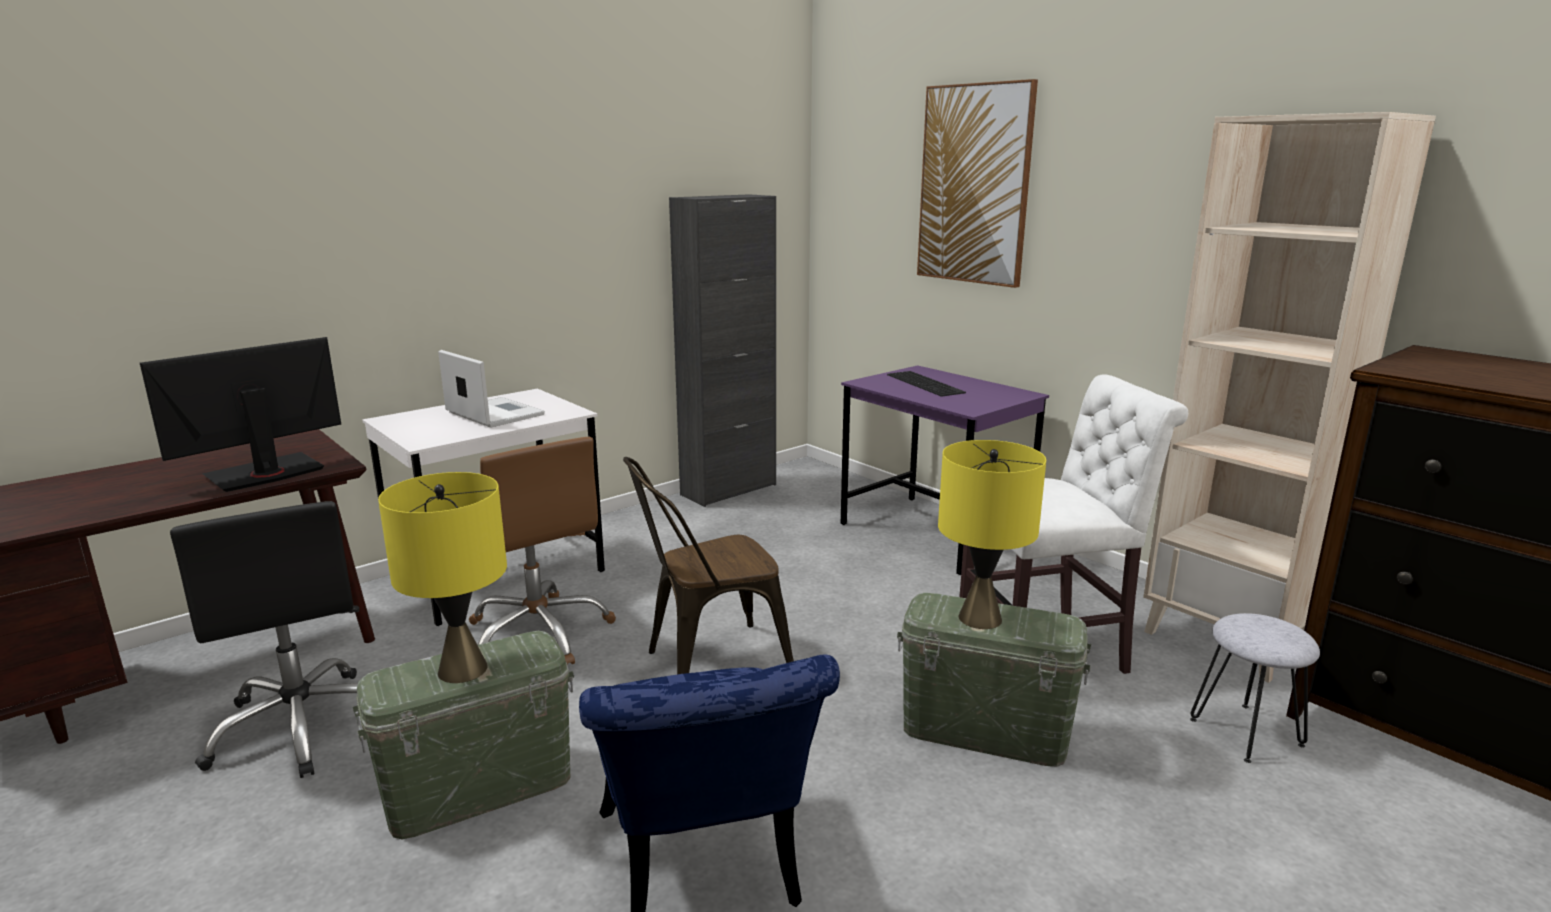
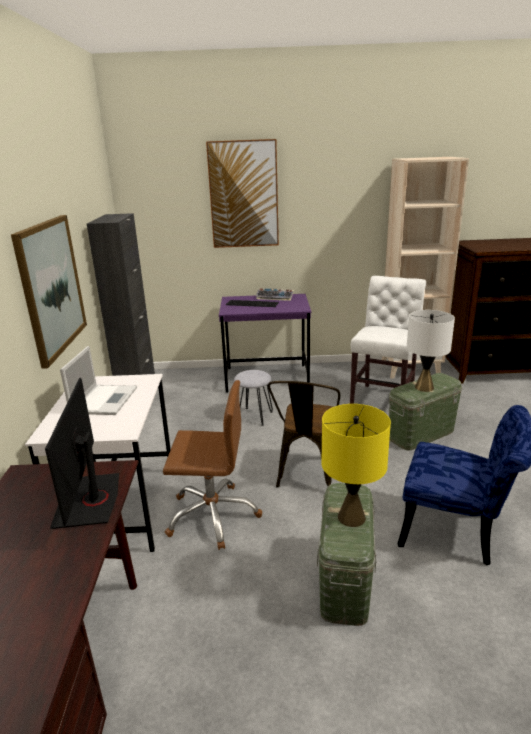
camera: 50 degrees left, 5 degrees up
(303, 726) = (209, 642): black office chair -> none
(493, 413) = (104, 399): laptop -> laptop turned 105 degrees clockwise
(530, 261) = (51, 287): none -> picture
(980, 618) = (424, 387): yellow table lamp -> white table lamp
(984, 386) = (275, 297): none -> keyboard
(1245, 732) = (462, 393): grey stool -> grey stool (254, 416)

